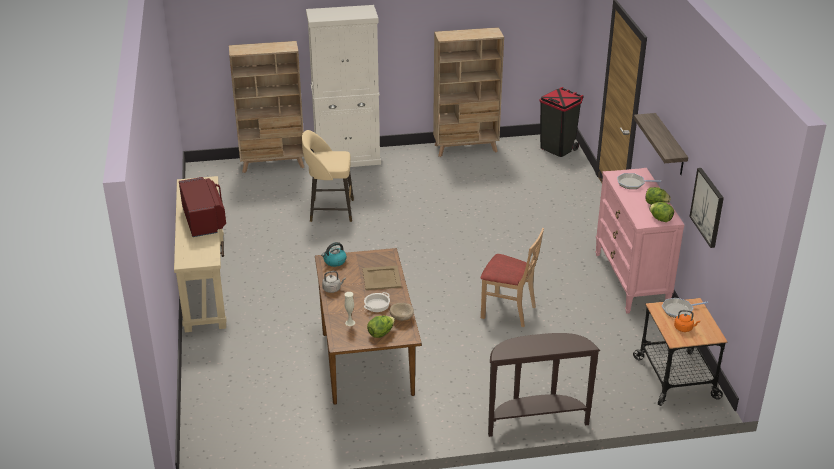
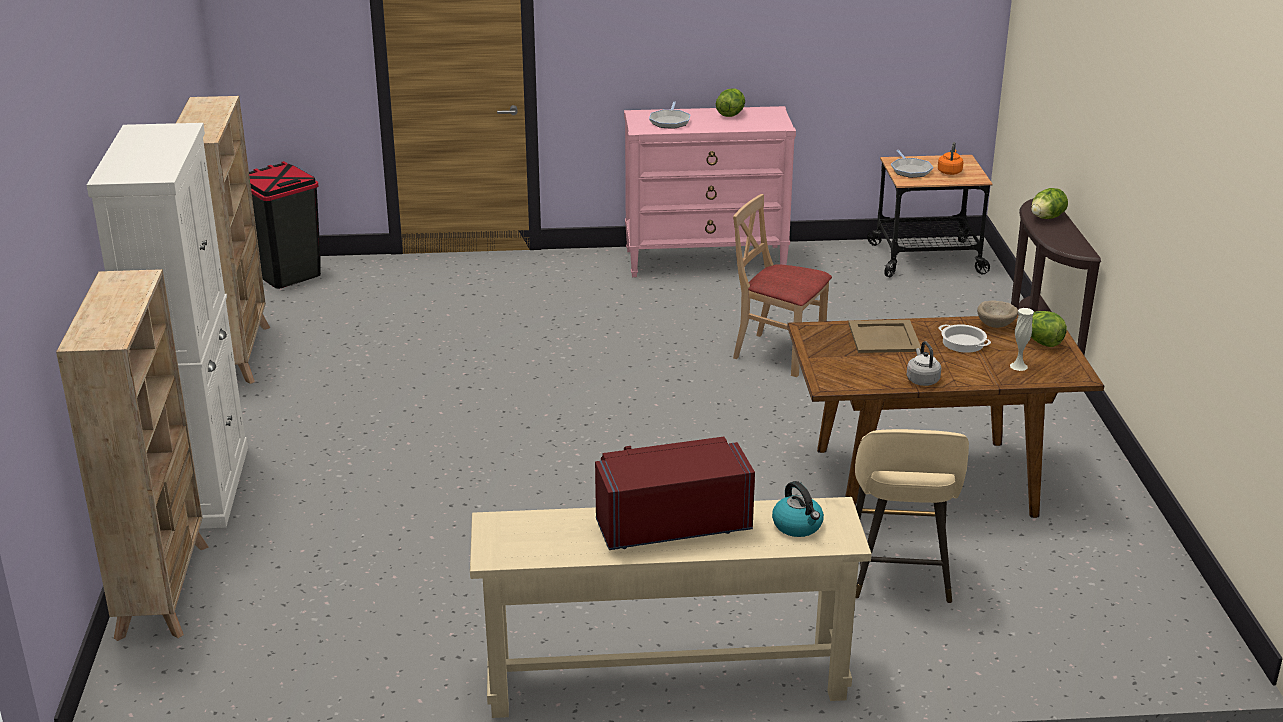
camera: 85 degrees left, 5 degrees down
(330, 210) = (413, 512): beige stool -> beige stool (899, 574)
(334, 261) = (834, 377): kettle -> kettle (798, 526)
(508, 311) = (778, 354): beige chair -> beige chair turned 90 degrees counterclockwise
(660, 219) = (771, 116): lettuce -> lettuce (1046, 218)
(670, 145) = (682, 38): shelf -> none
(708, 207) = (835, 46): picture -> none

